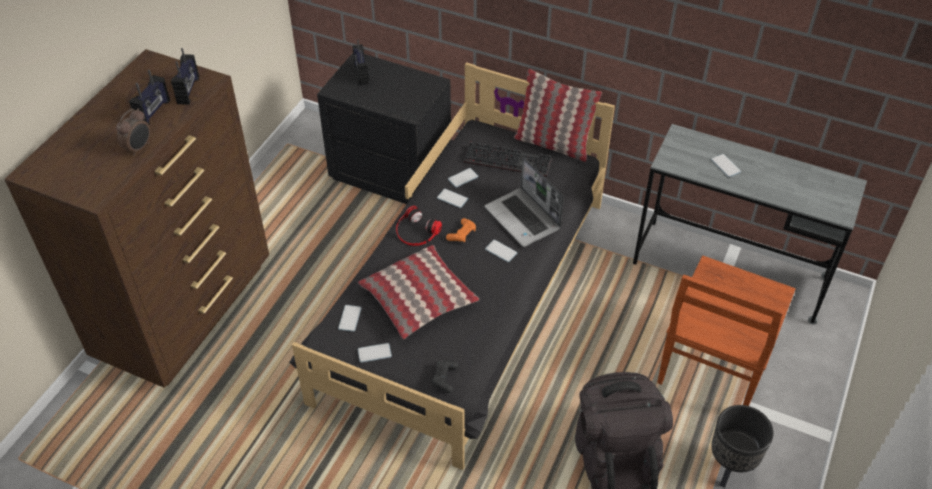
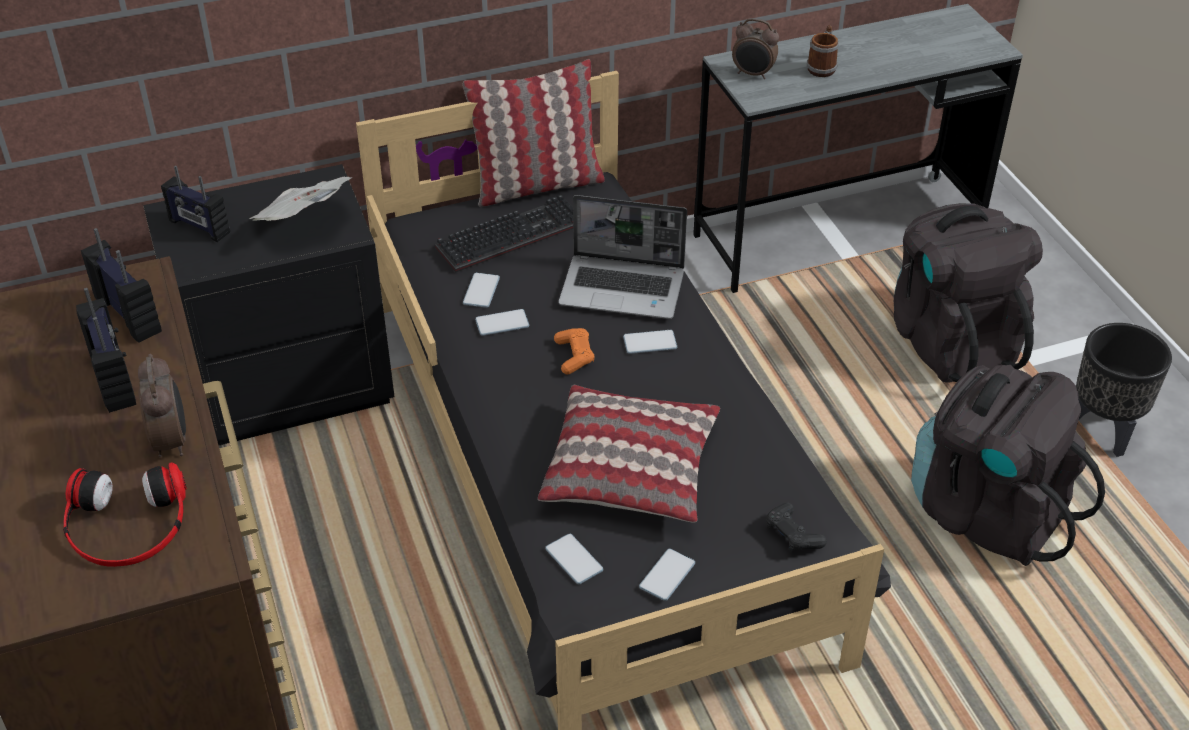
camera: 45 degrees left, 5 degrees down
(402, 96) = (304, 221): none -> newspaper
(416, 231) = (511, 392): headphones -> headphones (127, 525)
(683, 148) = (753, 74): none -> alarm clock
(714, 365) = (951, 340): brown chair -> black backpack
(725, 166) = (822, 67): phone -> mug

